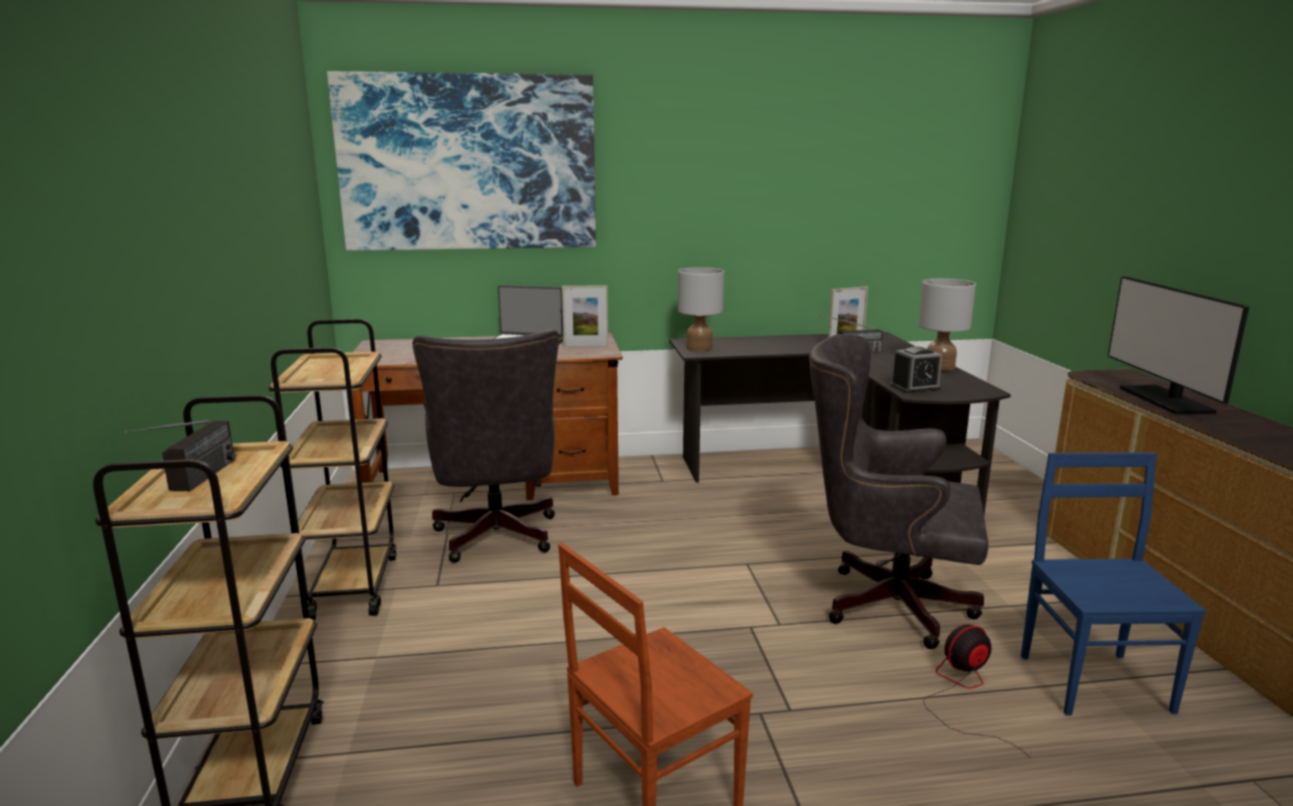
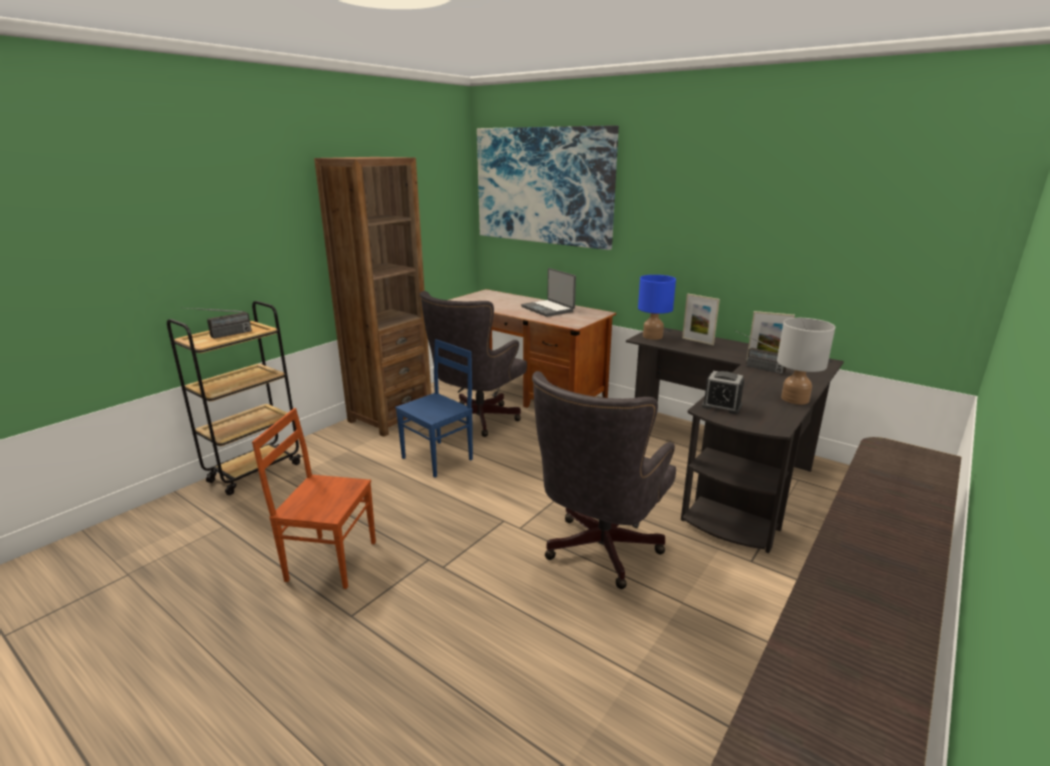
camera: 45 degrees right, 5 degrees up
(353, 586) = (390, 417): brown cart -> brown bookcase
(586, 347) = (575, 318): picture frame -> picture frame (697, 341)
(699, 348) = (653, 336): grey table lamp -> blue table lamp
(885, 604) = (599, 552): grey office chair -> grey office chair turned 120 degrees counterclockwise
(963, 692) = (541, 620): fan -> none
(1095, 682) = (635, 675): blue chair -> blue chair (439, 458)
(1165, 400) = (884, 490): monitor -> none

